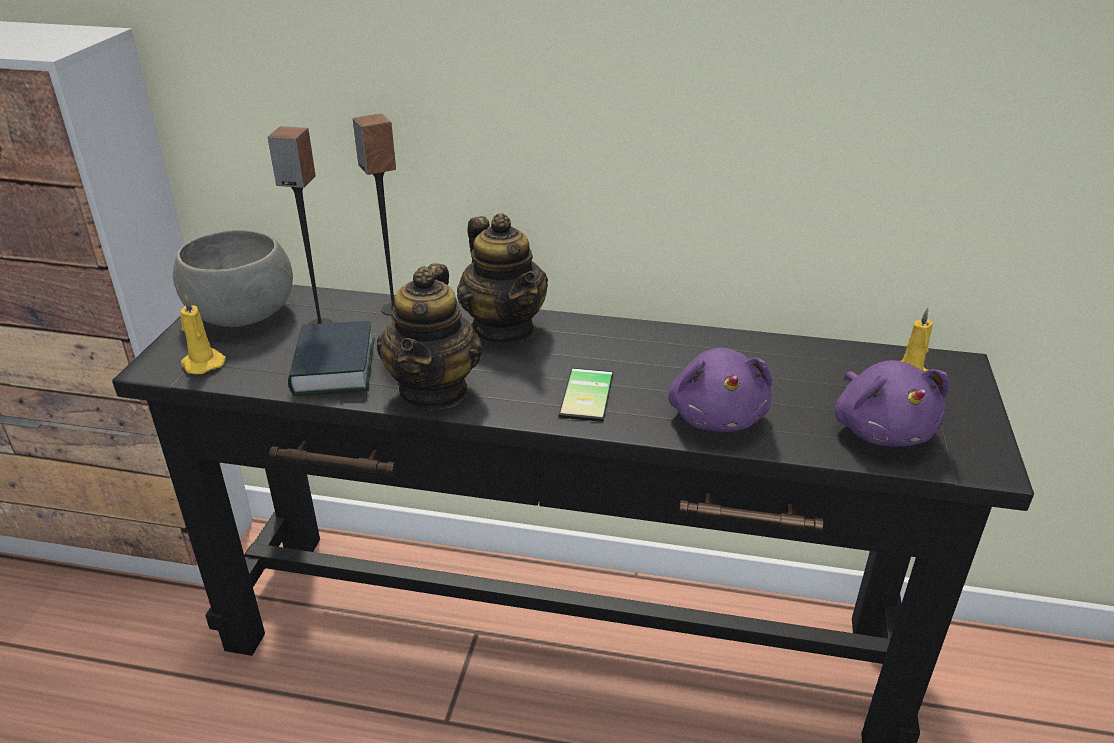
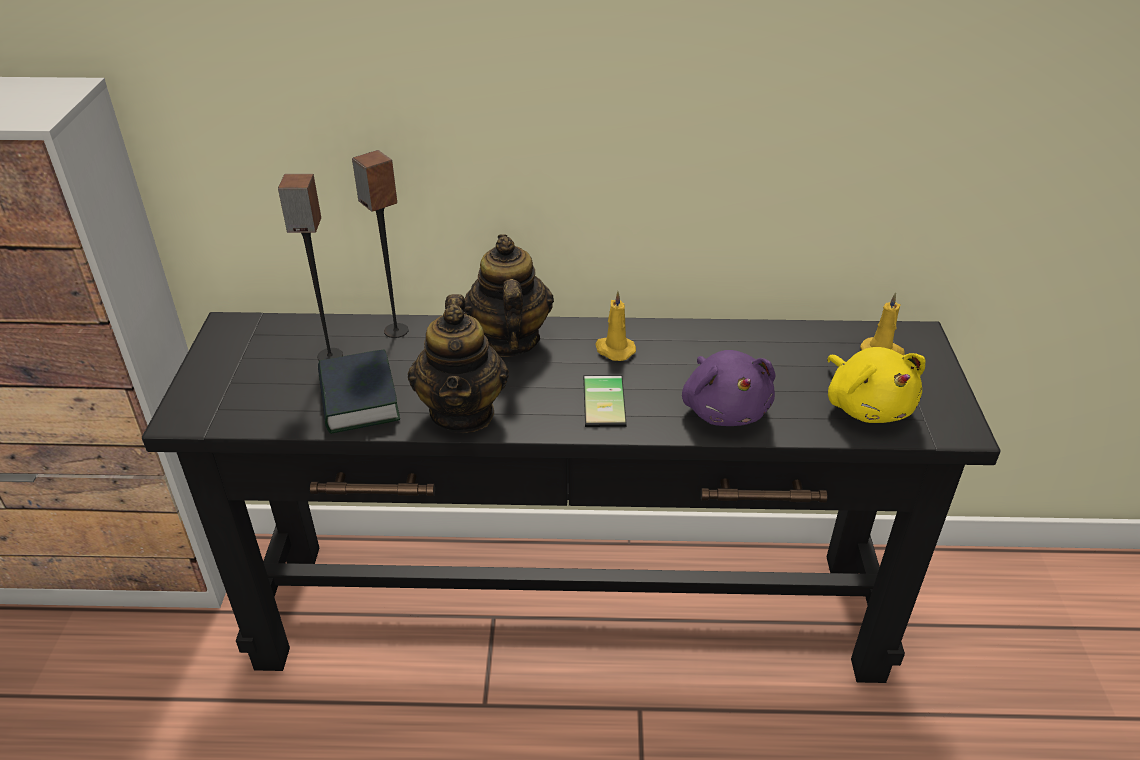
camera: 10 degrees left, 5 degrees up
(202, 363) = (226, 409): yellow candle -> yellow candle (614, 350)
(243, 314) = (248, 351): grey bowl -> none
(504, 329) = (509, 341): teapot -> teapot turned 150 degrees counterclockwise
(881, 429) = (867, 406): purple plush toy -> yellow plush toy

